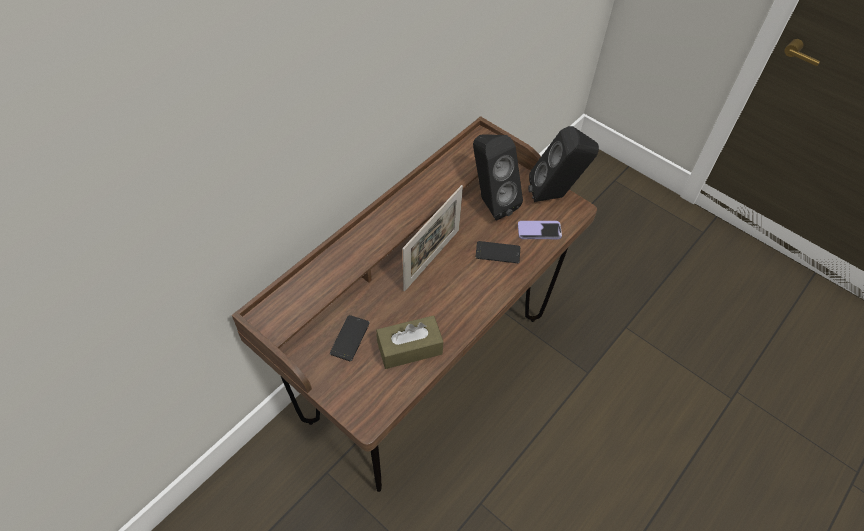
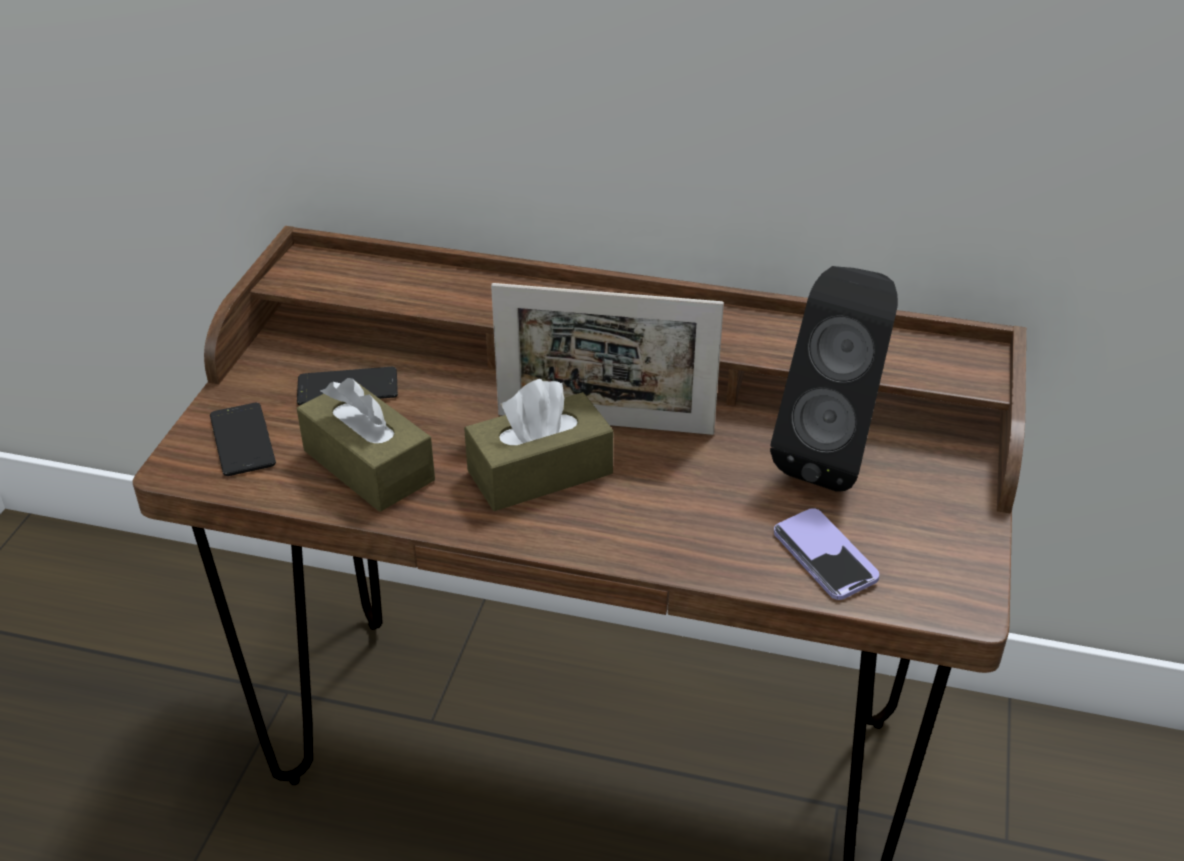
camera: 65 degrees right, 15 degrees down
(448, 292) = (540, 472): none -> brown tissue box
(497, 252) = (702, 509): phone -> phone (242, 440)
(555, 195) = (963, 552): black speaker -> none

